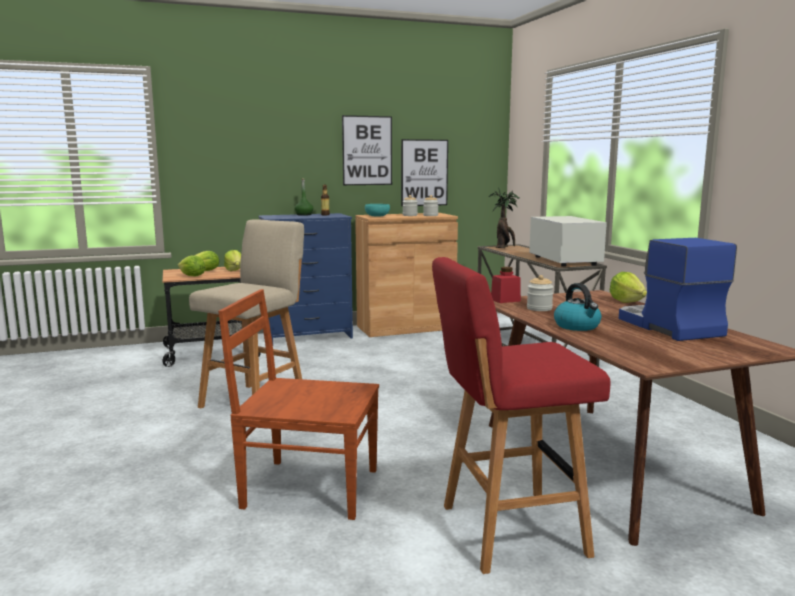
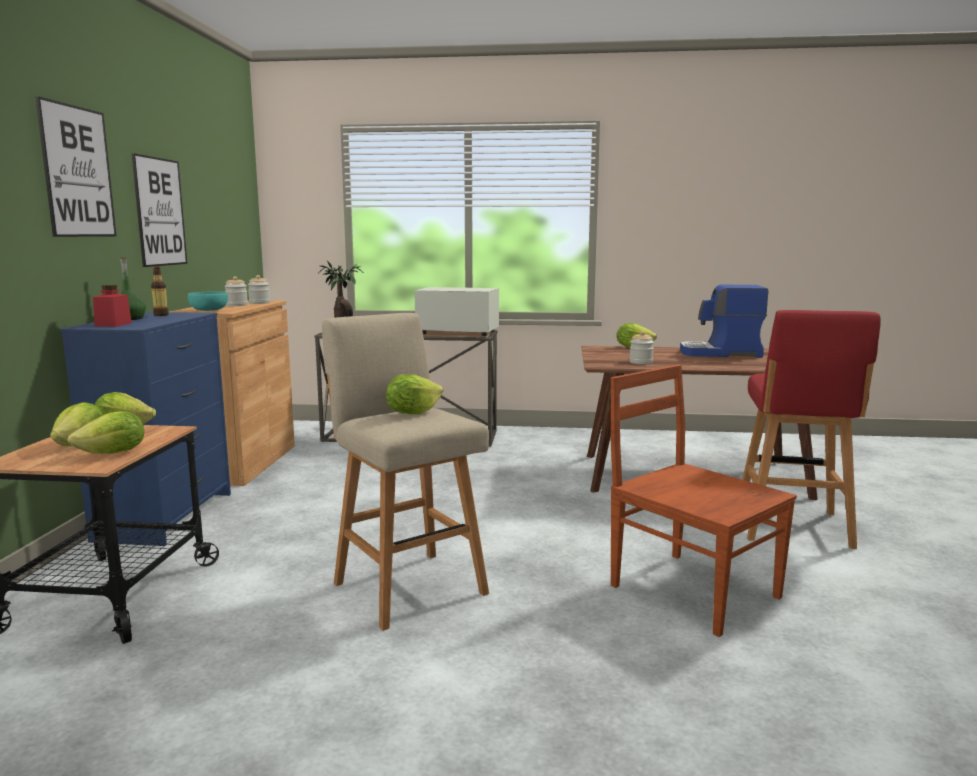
camera: 65 degrees left, 0 degrees up
(251, 286) = (412, 413): none -> lettuce
(307, 488) = (691, 589): brown chair -> brown chair turned 105 degrees clockwise
(424, 172) = (209, 245): picture -> picture (77, 172)
(505, 300) = (598, 363): red jar -> red jar (113, 324)
(577, 326) = (709, 364): kettle -> none

